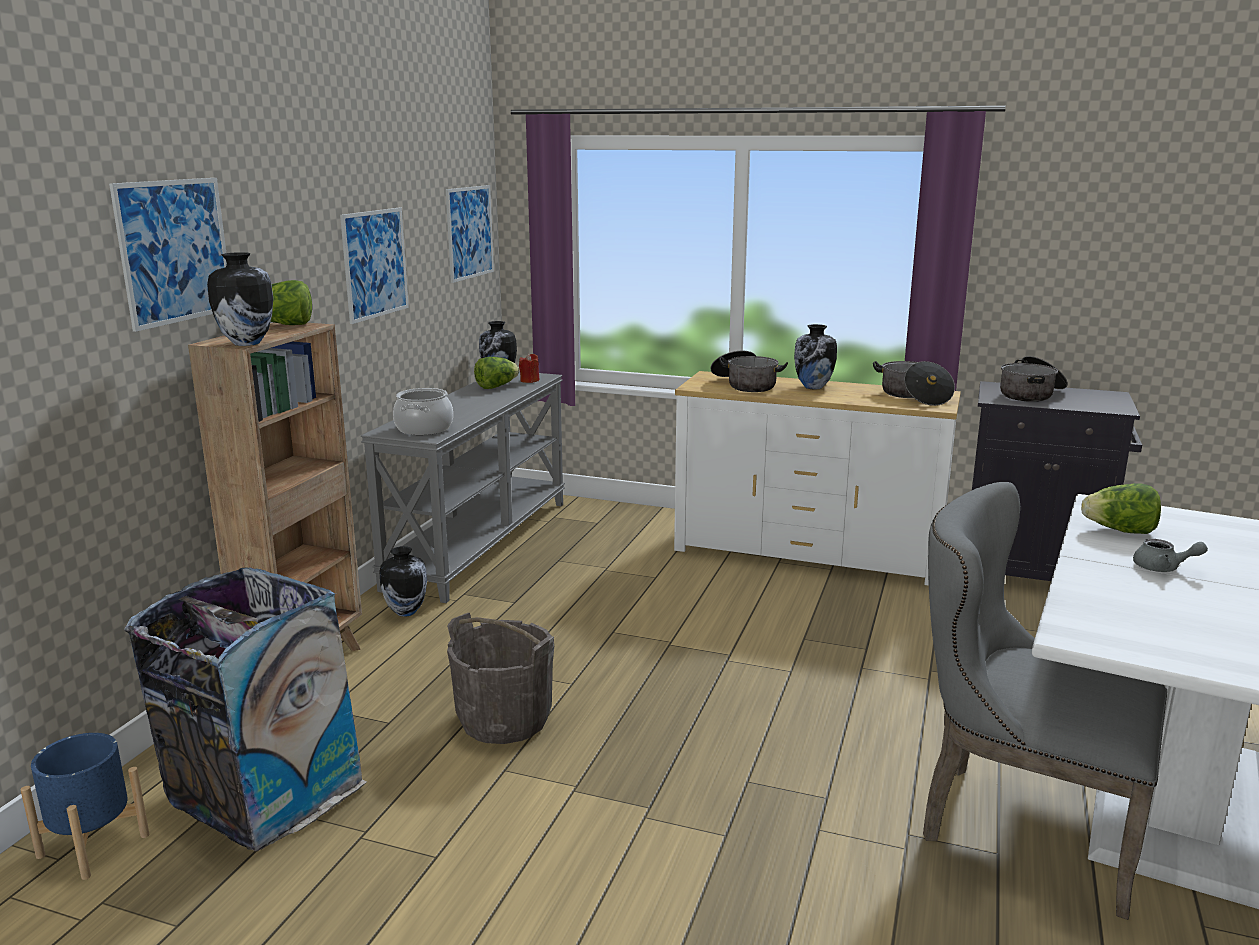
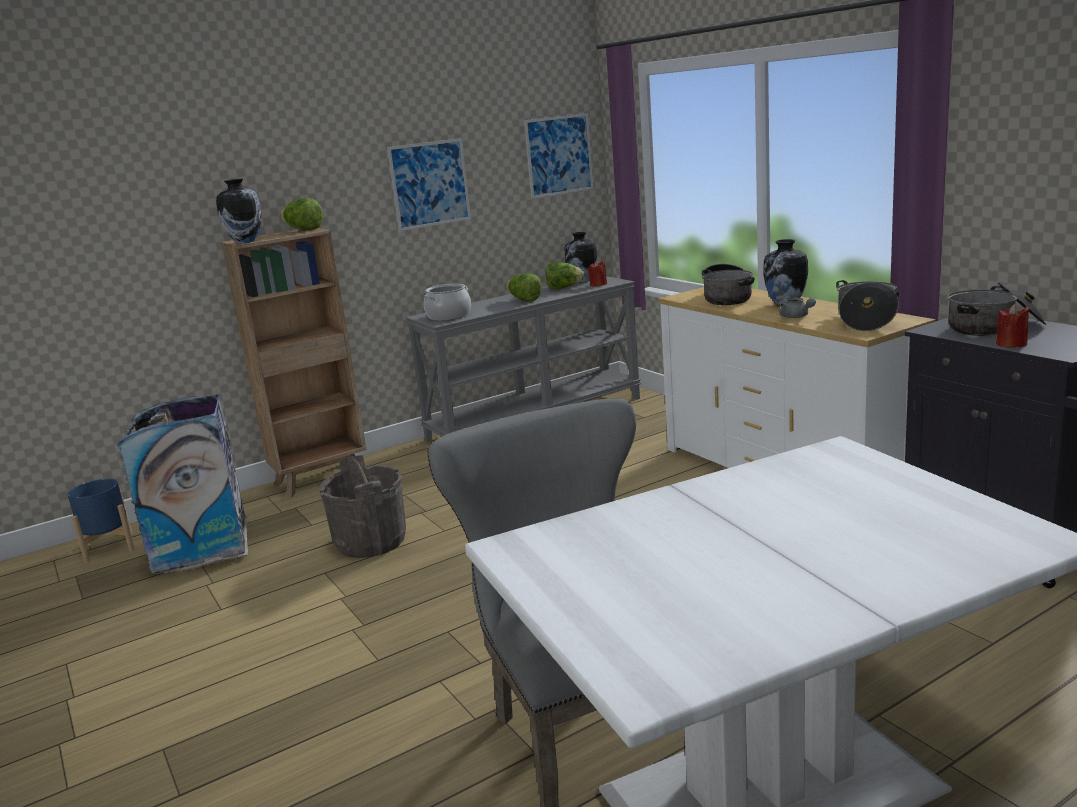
camera: 40 degrees right, 0 degrees up
(175, 251) = (214, 178): picture -> none
(406, 612) = (421, 457): vase -> none
(1073, 406) = (1011, 344): none -> red candle
(1119, 531) = (786, 476): lettuce -> lettuce (524, 300)
(1162, 568) = (737, 516): grey teapot -> grey teapot (796, 317)

